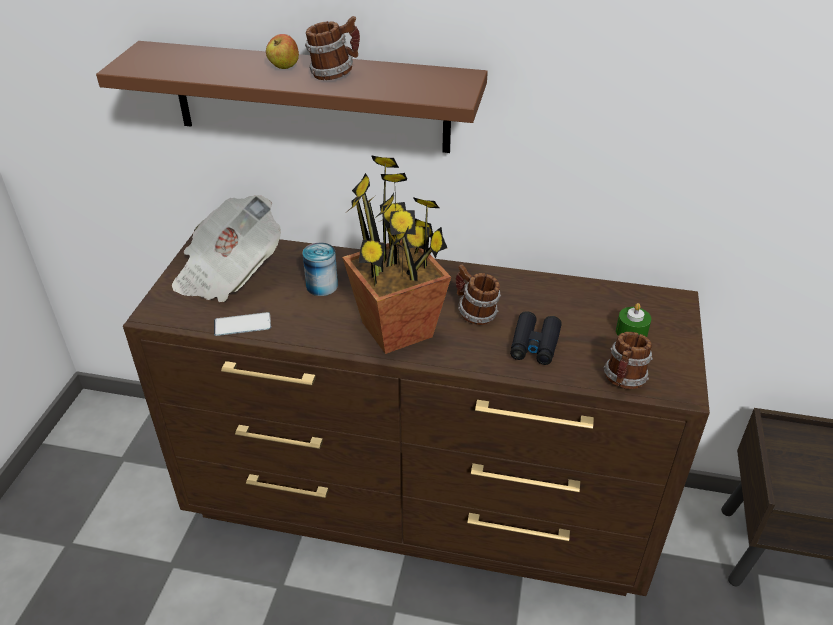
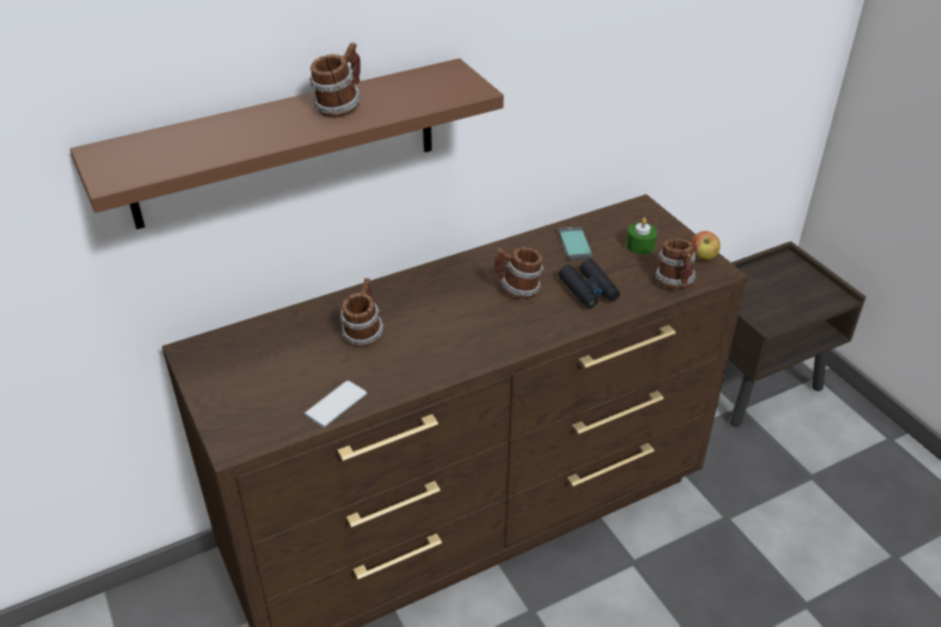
camera: 40 degrees left, 0 degrees up
(228, 273) = (258, 368): newspaper -> none
(284, 67) = (281, 118): apple -> apple (703, 257)
(322, 286) = (363, 333): can -> mug
(398, 329) = (474, 334): potted plant -> none
(571, 301) = (574, 244): none -> phone

